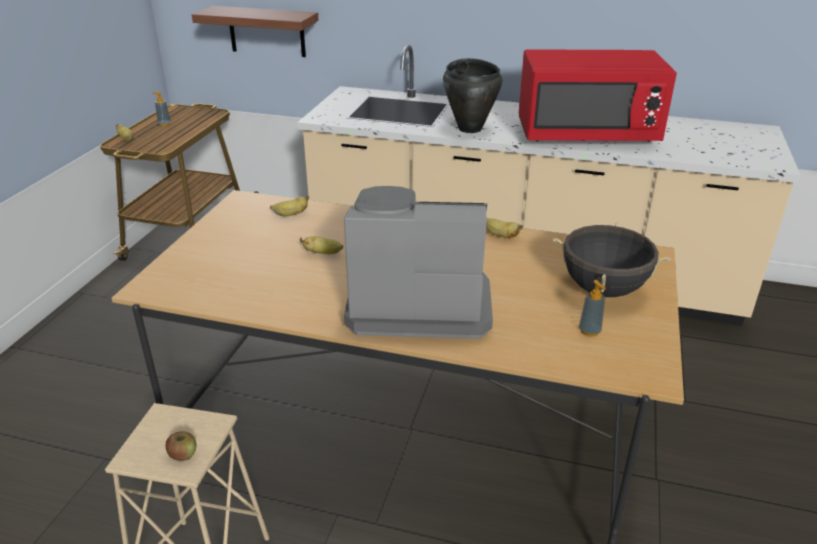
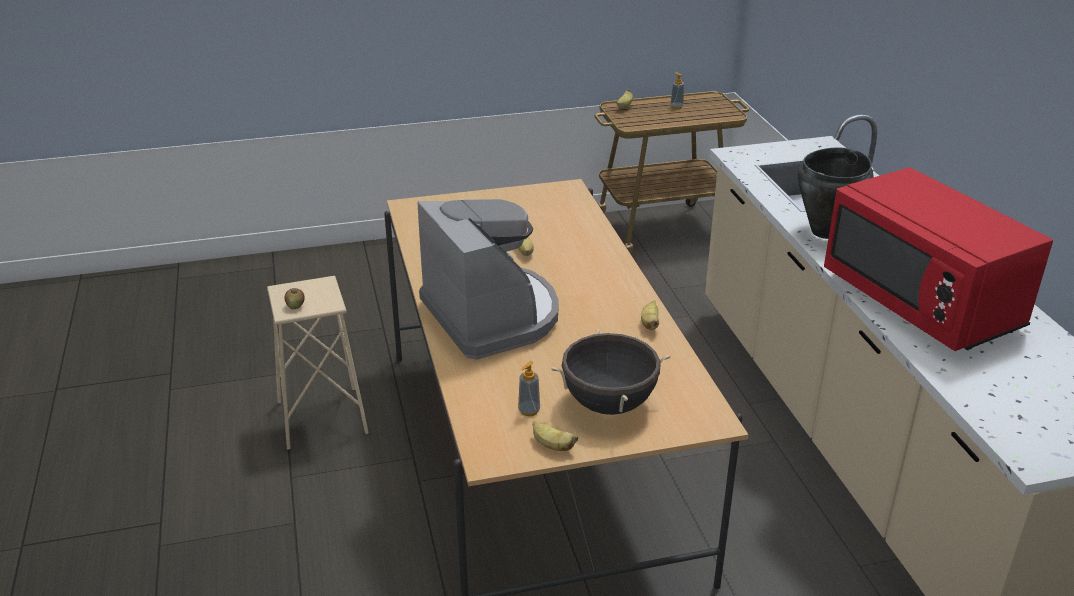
camera: 60 degrees right, 0 degrees up
(266, 31) = (801, 49): shelf -> none
(291, 214) = (569, 216): banana -> banana (552, 446)

